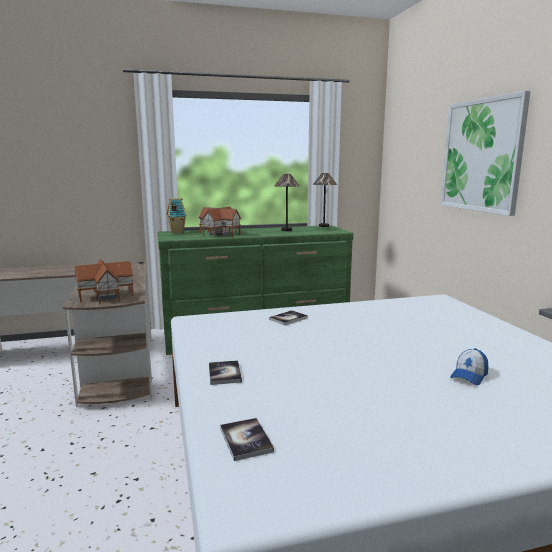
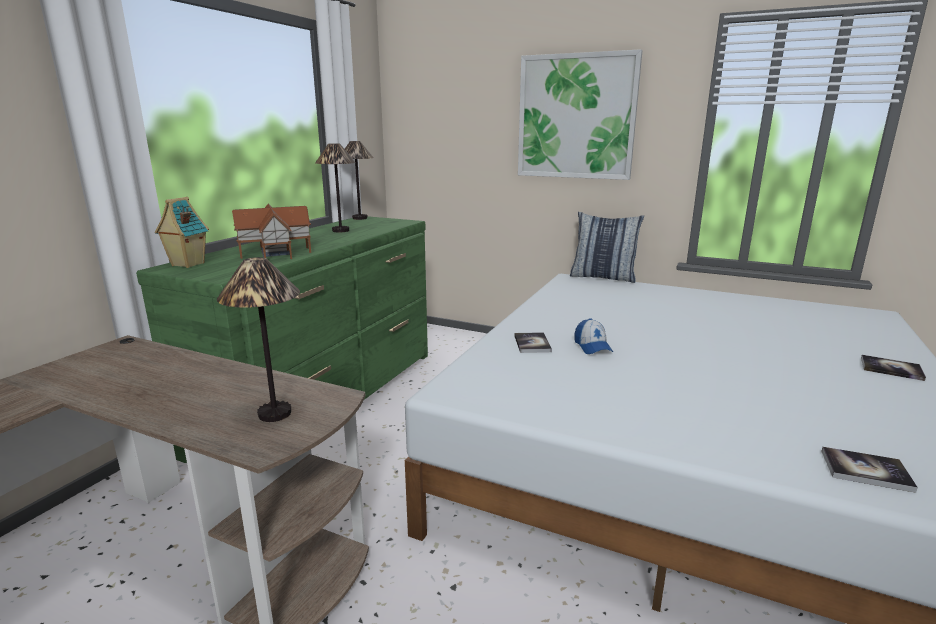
camera: 50 degrees left, 5 degrees up
(105, 296) = (274, 414): toy house -> table lamp
(224, 373) = (671, 428): book -> book (891, 369)
(469, 375) = (763, 334): cap -> cap (592, 346)
(471, 305) = (603, 277): none -> pillow

